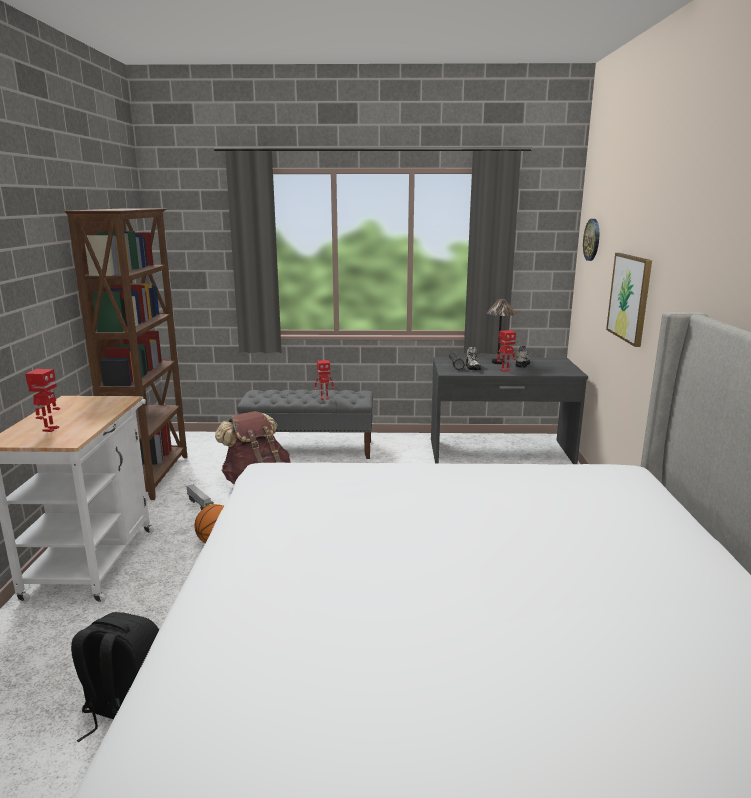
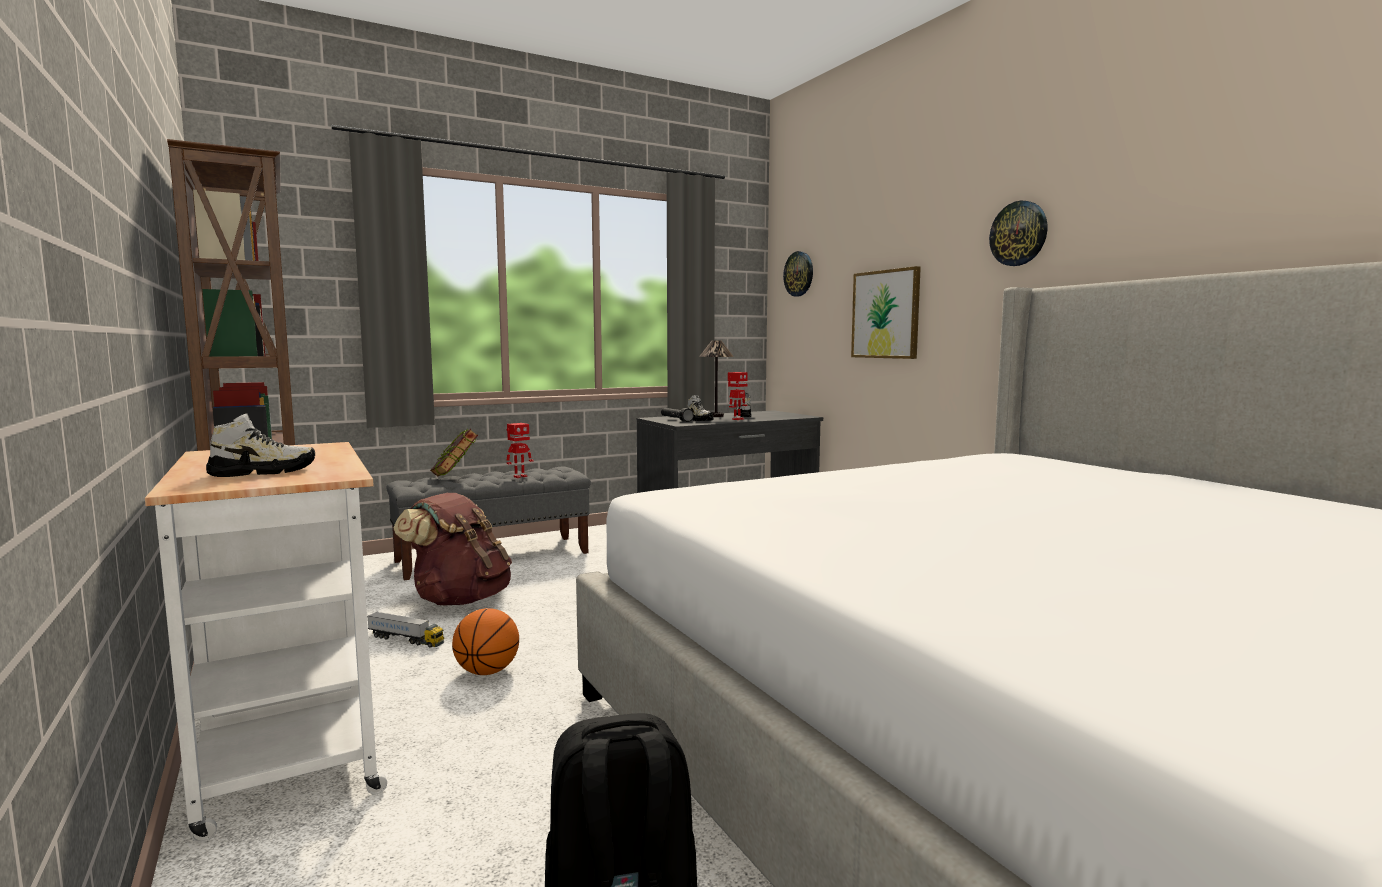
camera: 30 degrees left, 10 degrees down
(50, 429) = (263, 472): toy robot -> shoe
(287, 392) = (455, 476): none -> book
(708, 251) = (1018, 233): none -> wall clock

